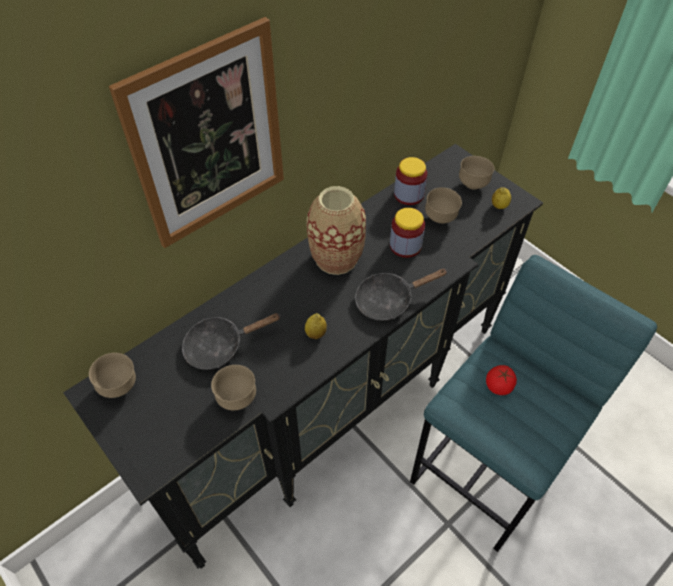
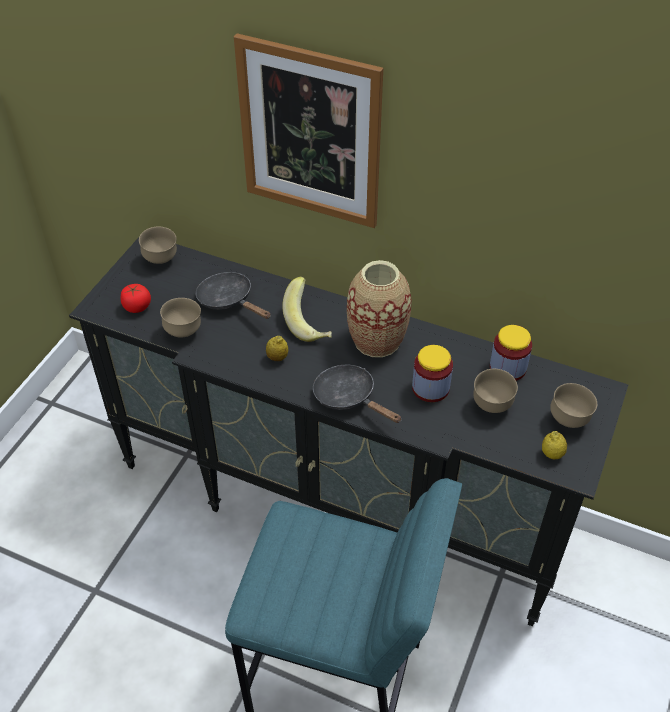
camera: 65 degrees right, 5 degrees down
(289, 295) = (310, 323): none -> banana
(498, 386) = (330, 551): tomato -> tomato (137, 307)

